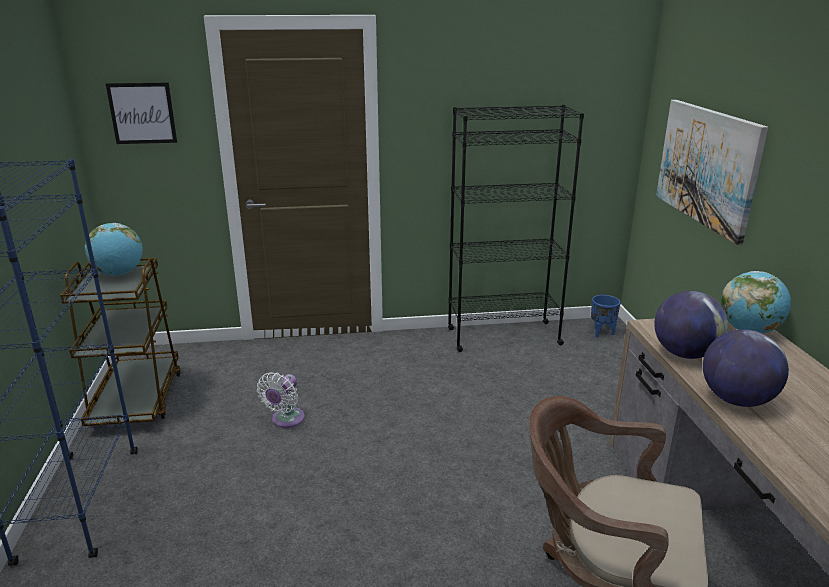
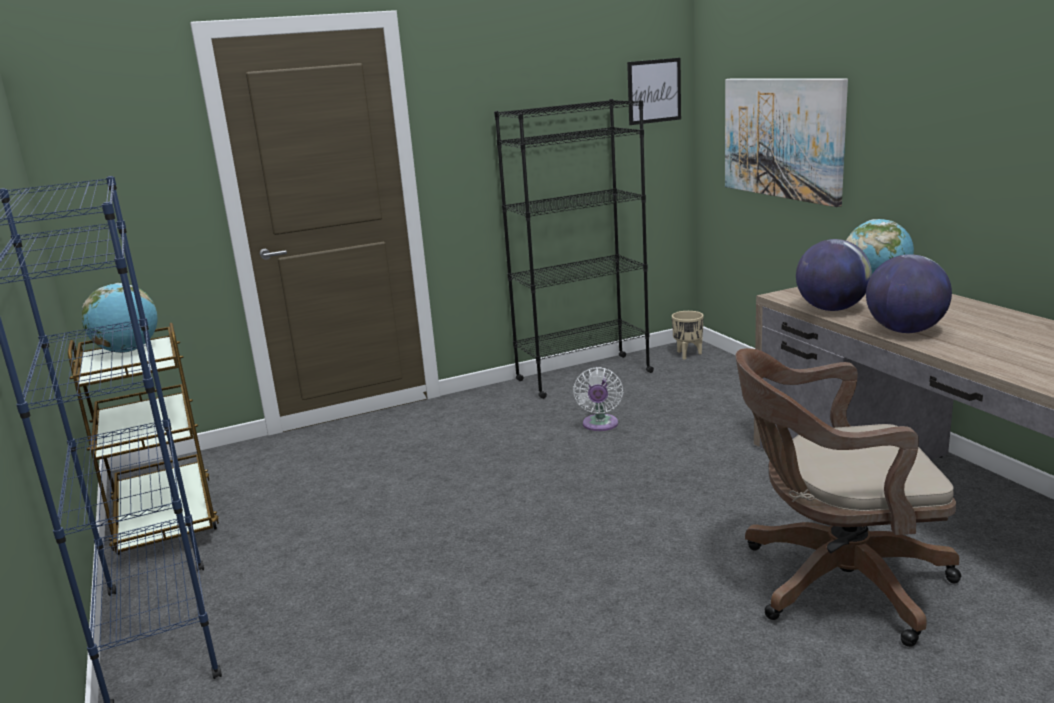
camera: 15 degrees left, 5 degrees down
(142, 113) = (117, 150): picture -> picture (654, 91)
(286, 420) = (377, 499): white fan -> white fan (600, 425)
(601, 333) = (687, 355): blue planter -> beige planter

